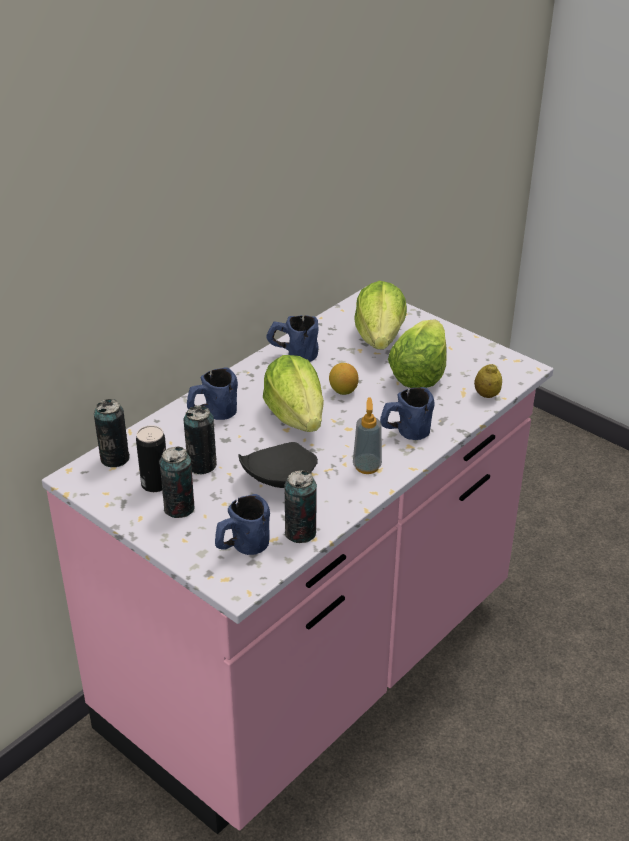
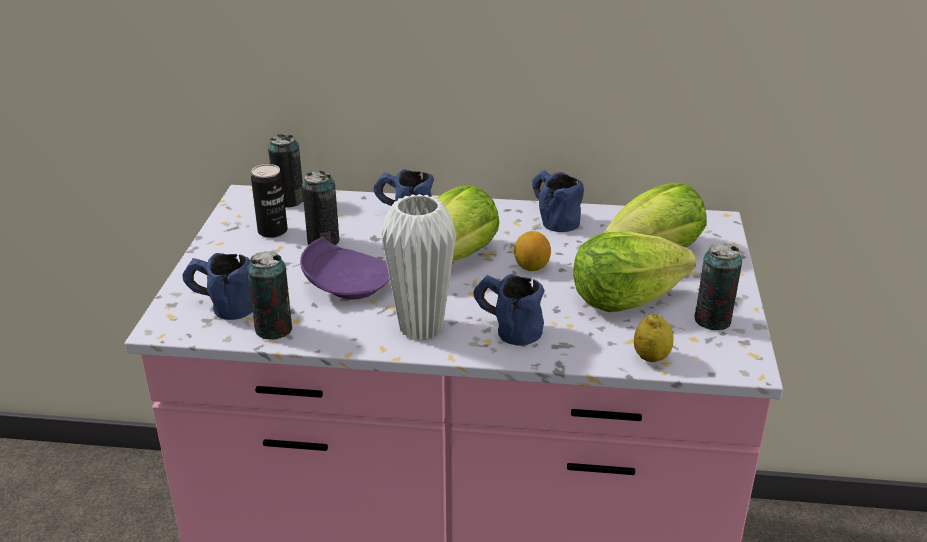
camera: 55 degrees right, 5 degrees down
(179, 508) = (250, 255): can -> can (712, 320)
(277, 477) = (347, 285): black plate -> purple plate
(367, 466) = (421, 328): soap dispenser -> white vase

